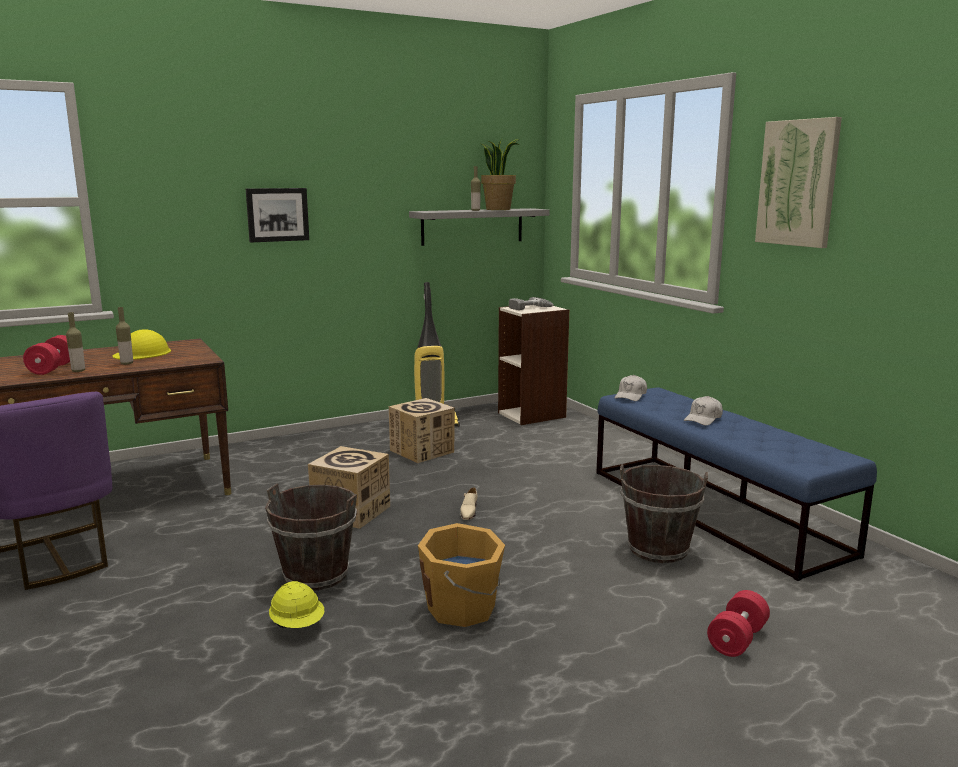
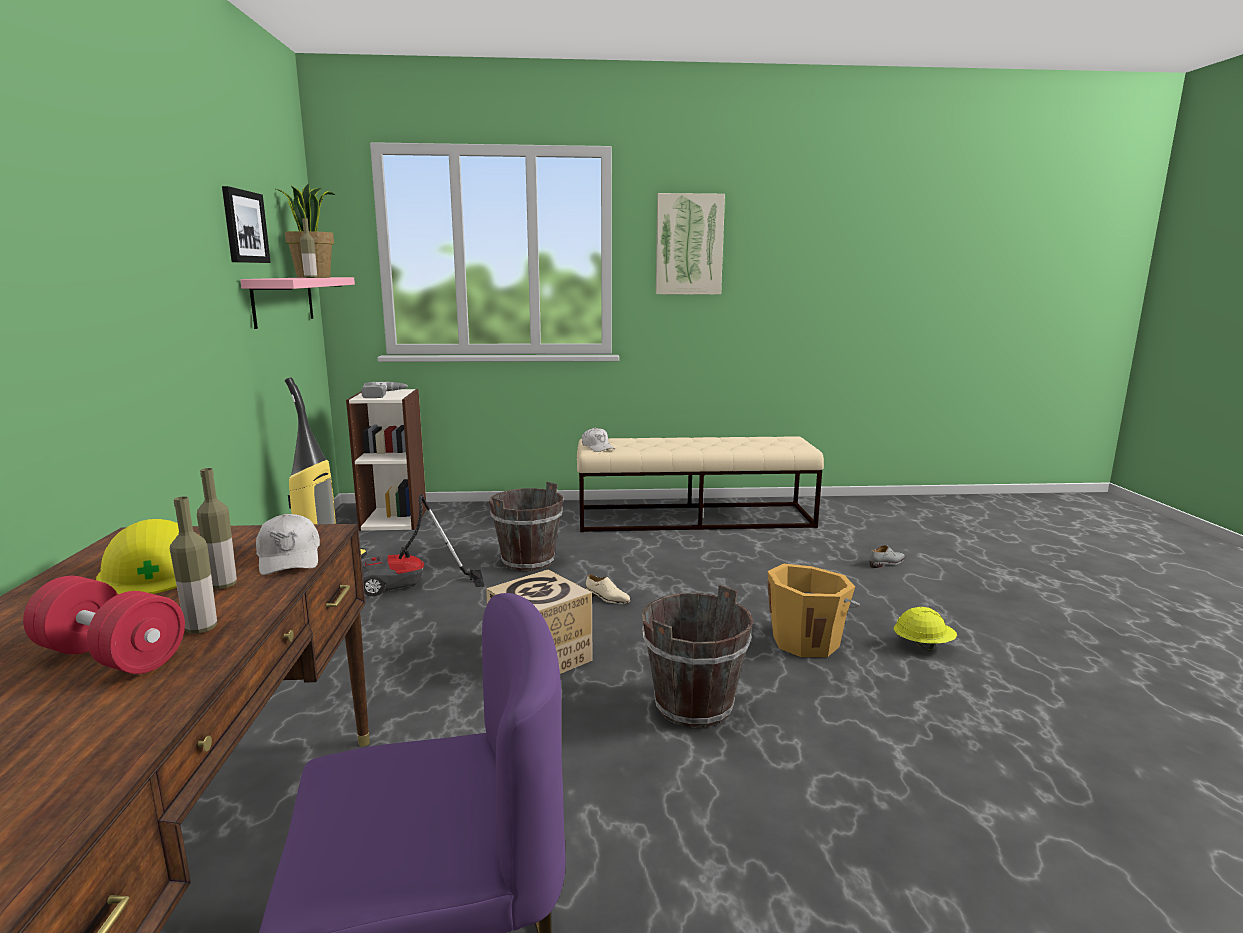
camera: 65 degrees left, 0 degrees up
(277, 214) = (126, 282): picture -> picture (244, 227)
(298, 625) = (805, 733): yellow hard hat -> yellow hard hat (922, 645)
(422, 451) = (411, 587): cardboard box -> vacuum cleaner
(472, 226) = (283, 300): grey shelf -> pink shelf
(658, 549) = (746, 550): brown bucket -> brown bucket (528, 561)
(703, 419) = (683, 444): white cap -> white cap (290, 558)
(714, 510) = (695, 518): blue bench -> beige bench
(737, 639) = (887, 563): red dumbbell -> grey shoe

